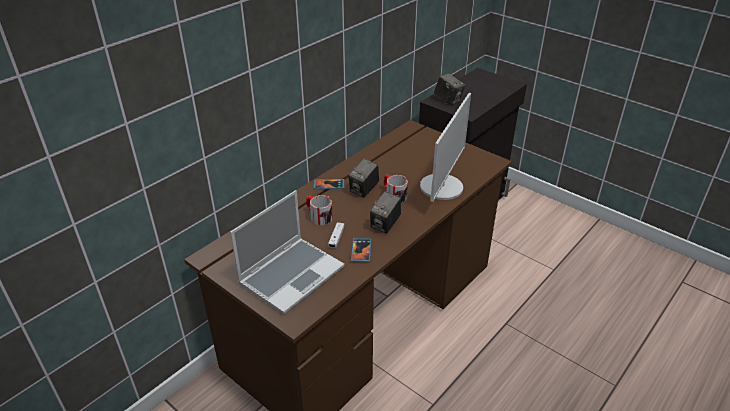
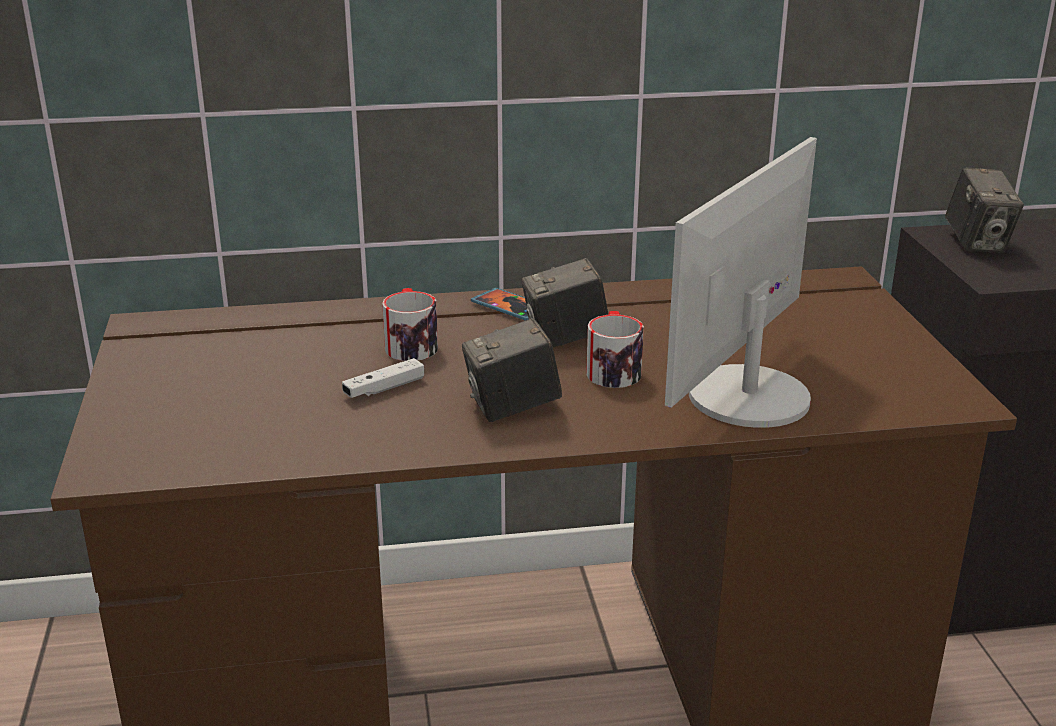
camera: 40 degrees right, 10 degrees down
(292, 275) = (216, 406): laptop -> none
(361, 251) = (393, 427): phone -> none
(442, 187) = (746, 397): monitor -> monitor turned 150 degrees clockwise

